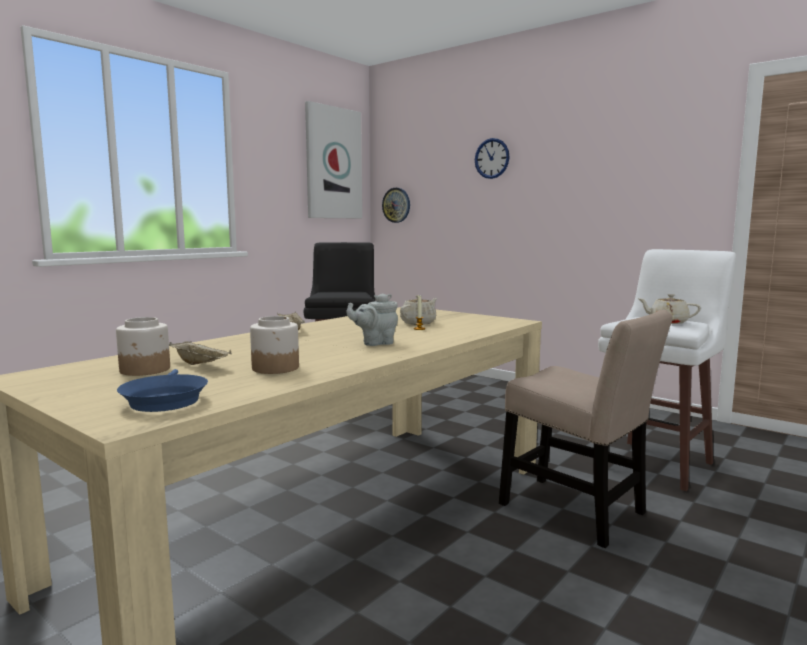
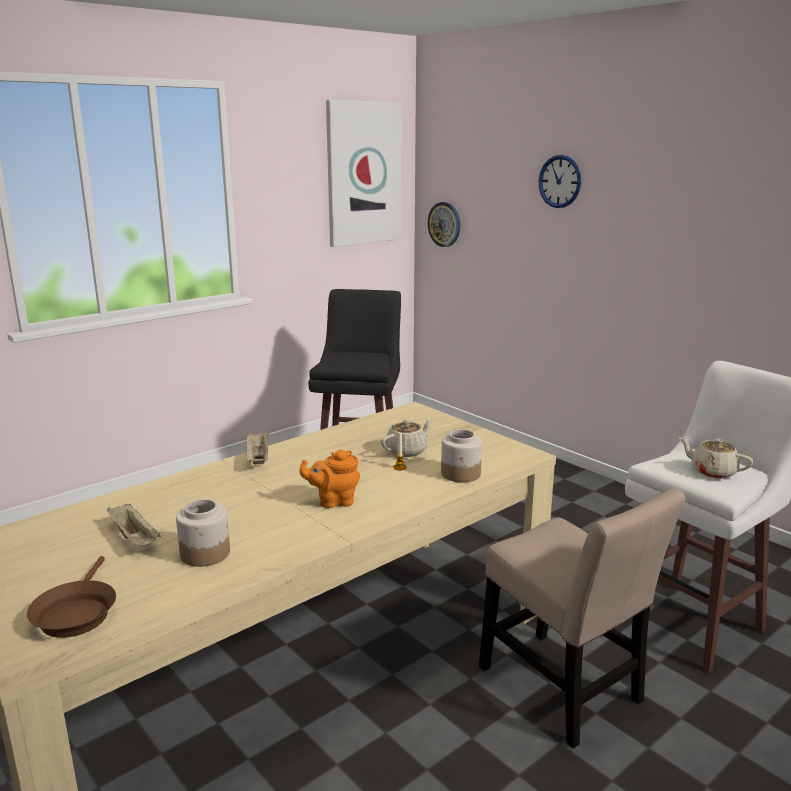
camera: 10 degrees right, 10 degrees up
(145, 370) = (78, 545): jar -> jar (461, 474)
(165, 400) = (76, 613): blue frying pan -> brown frying pan
(375, 343) = (333, 501): grey teapot -> orange teapot

